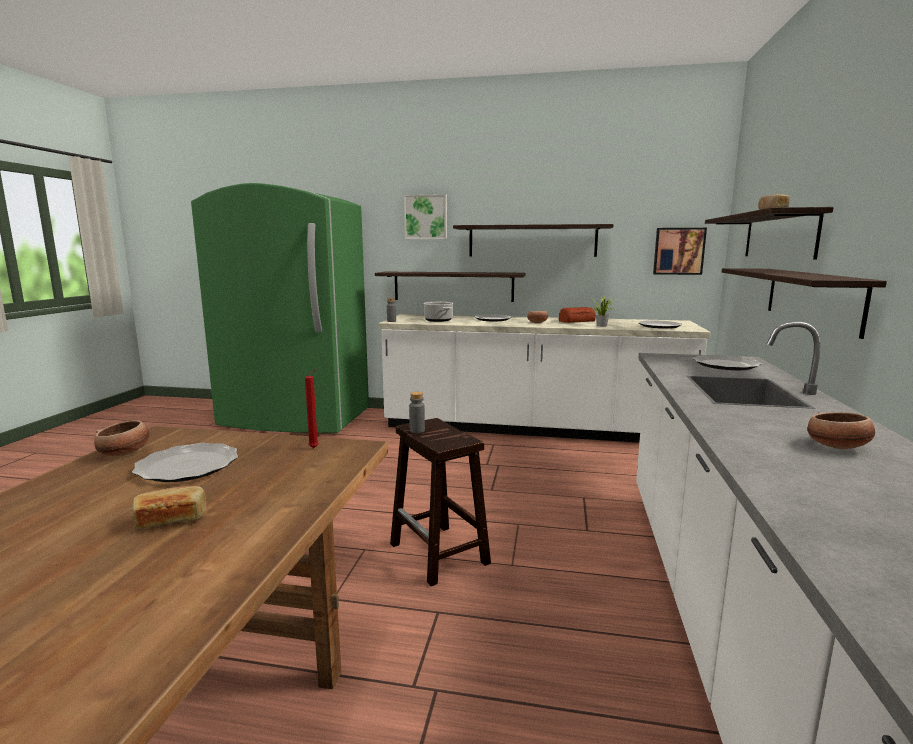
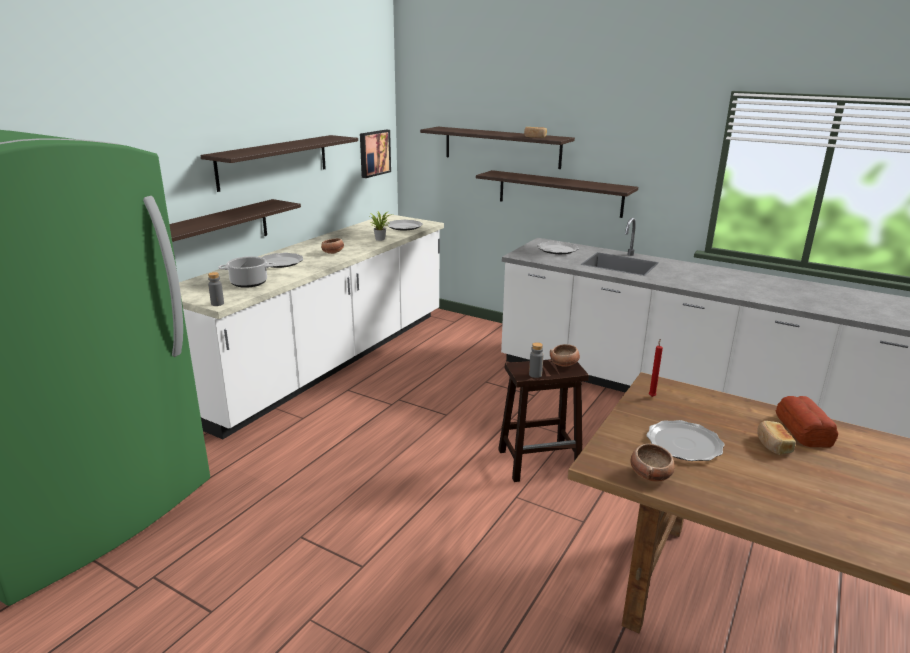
camera: 70 degrees left, 10 degrees up
(426, 217) = (158, 147): picture -> none
(577, 321) = (342, 240): bread -> bread (803, 429)
(837, 447) = (718, 277): bowl -> bowl (564, 364)

